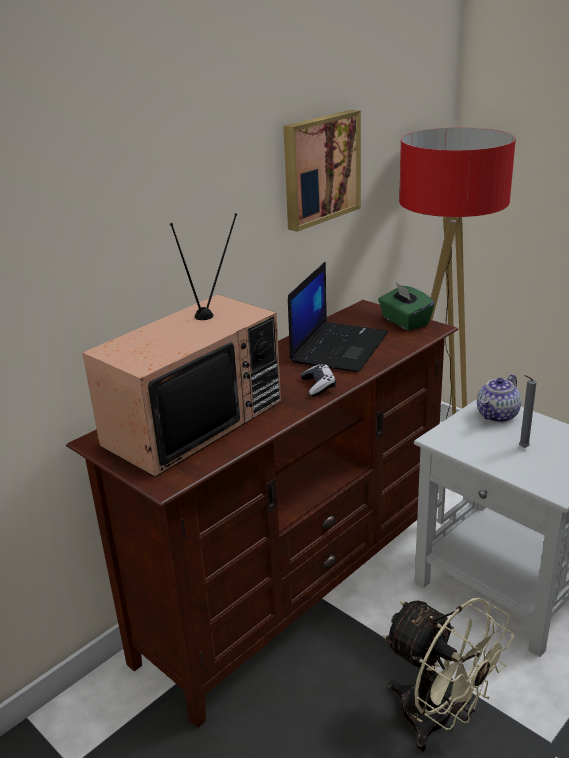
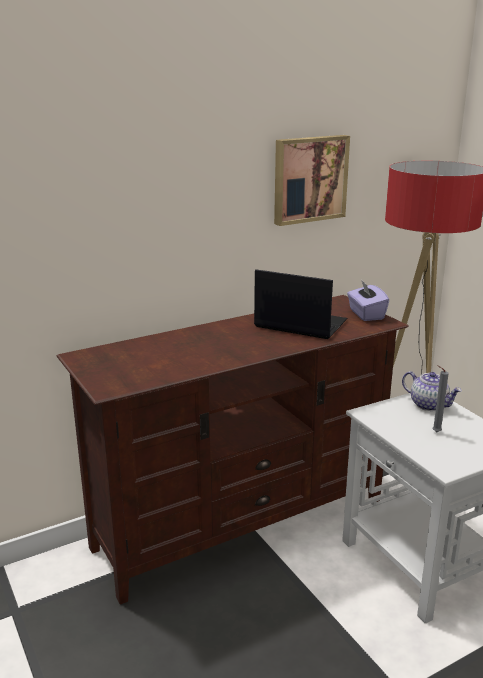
camera: 15 degrees right, 5 degrees down
(193, 421) = (153, 355): television -> none
(318, 386) = (263, 347): game controller -> none
(338, 347) = (299, 324): laptop -> laptop turned 105 degrees counterclockwise
(404, 322) = (366, 314): green tissue box -> purple tissue box
(438, 721) = (312, 649): beige fan -> none
(497, 415) = (429, 405): teapot -> teapot turned 105 degrees counterclockwise

